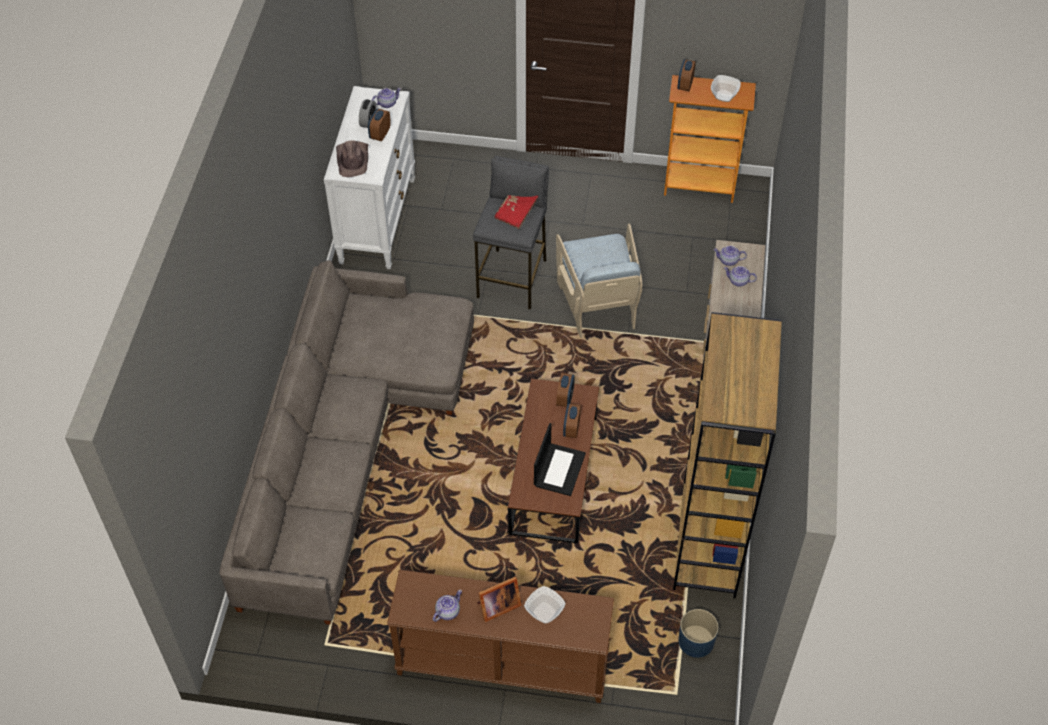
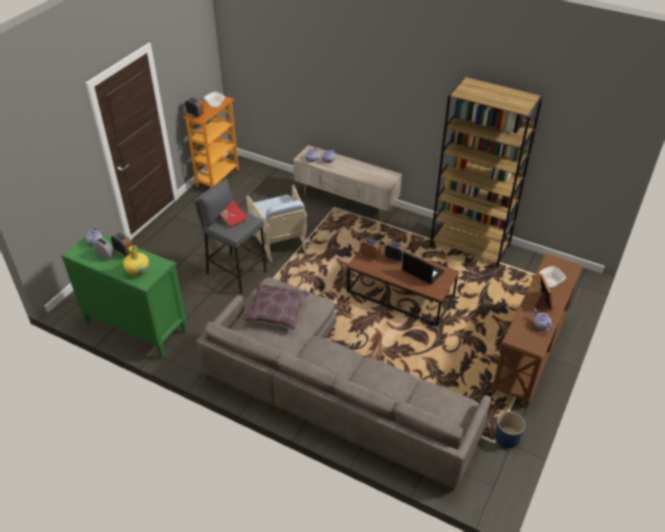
camera: 70 degrees left, 10 degrees down
(353, 159) = (138, 271): brown hat -> yellow vase
(377, 220) = (136, 327): white dresser -> green dresser
(404, 329) = (276, 312): none -> brown pillow
(598, 303) = (279, 241): beige armchair -> beige armchair turned 60 degrees clockwise
(695, 641) = (533, 268): blue planter -> blue planter (507, 437)

